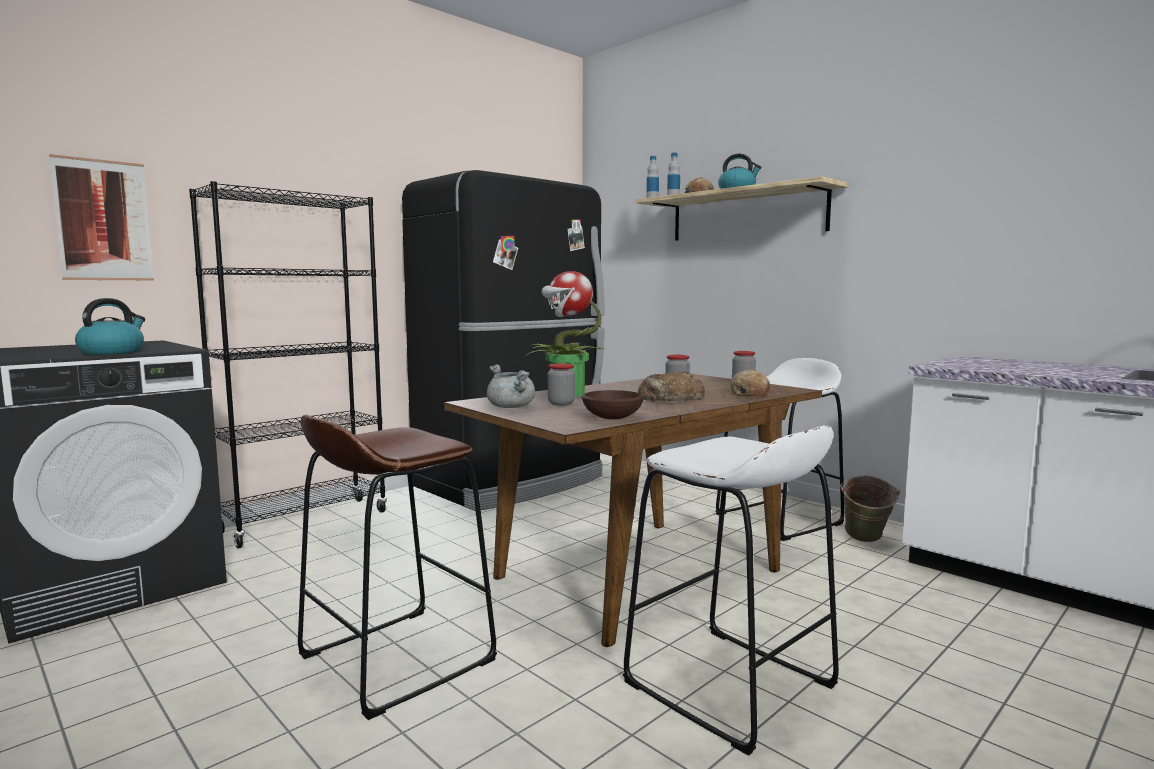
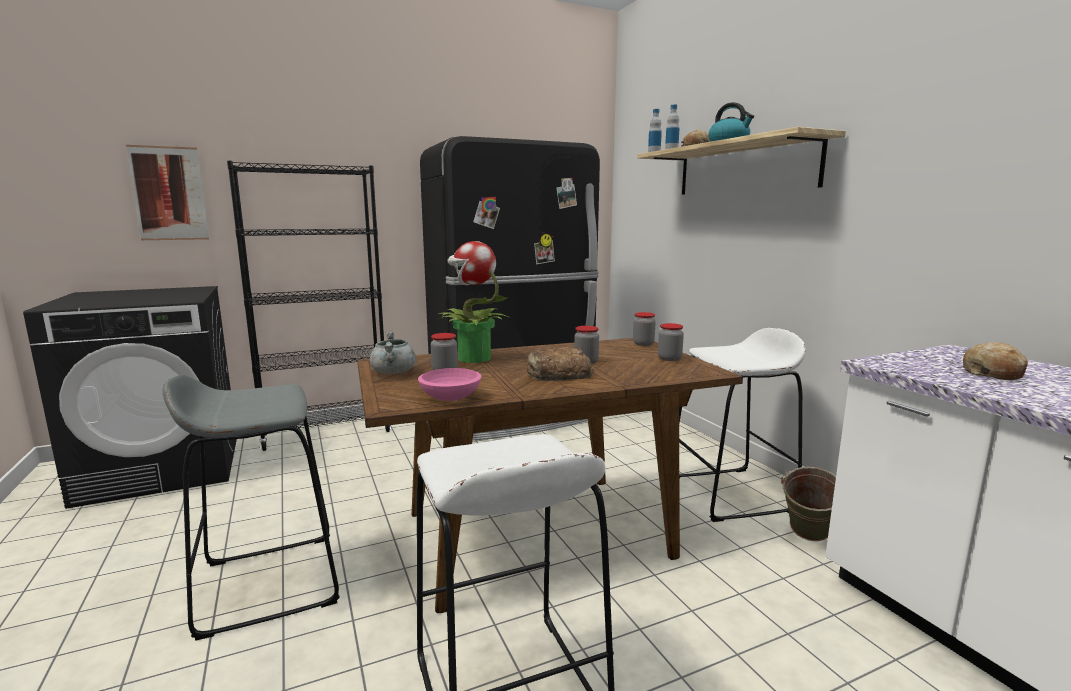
camera: 20 degrees right, 5 degrees up
(112, 352) = (137, 301): kettle -> none
(396, 659) = (269, 582): brown stool -> grey stool
(611, 417) = (449, 398): brown bowl -> pink bowl
(699, 377) = (643, 344): none -> jar
(750, 393) = (652, 374): bread -> bread (993, 373)

